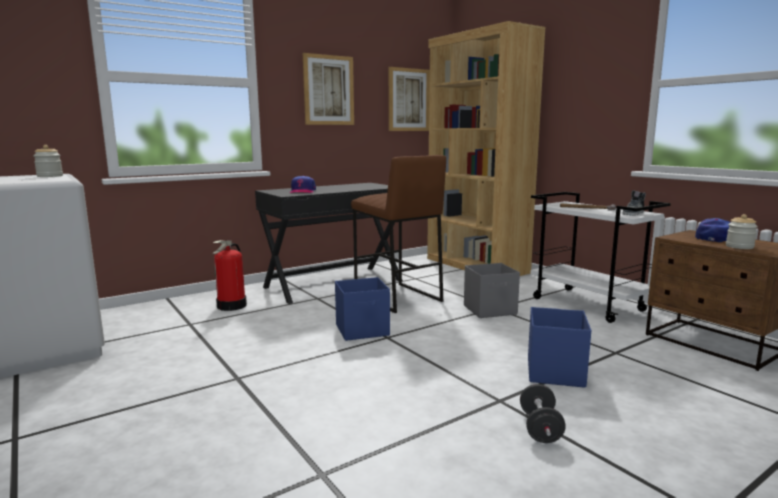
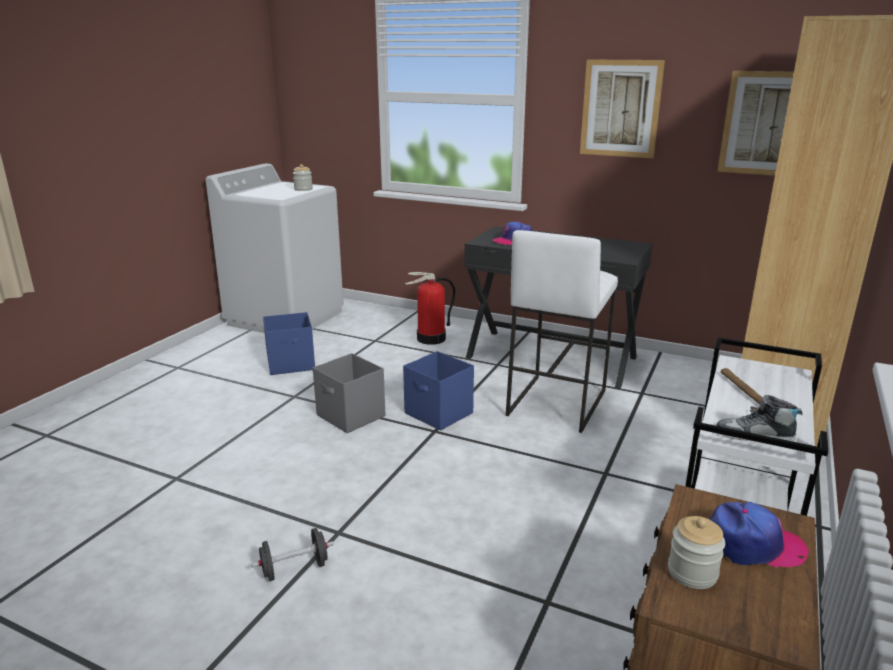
camera: 60 degrees right, 10 degrees up
(397, 297) = (555, 402): brown stool -> white stool
(490, 310) = (592, 472): grey storage box -> grey storage box (351, 416)
(555, 372) = (437, 558): blue storage box -> blue storage box (292, 364)

